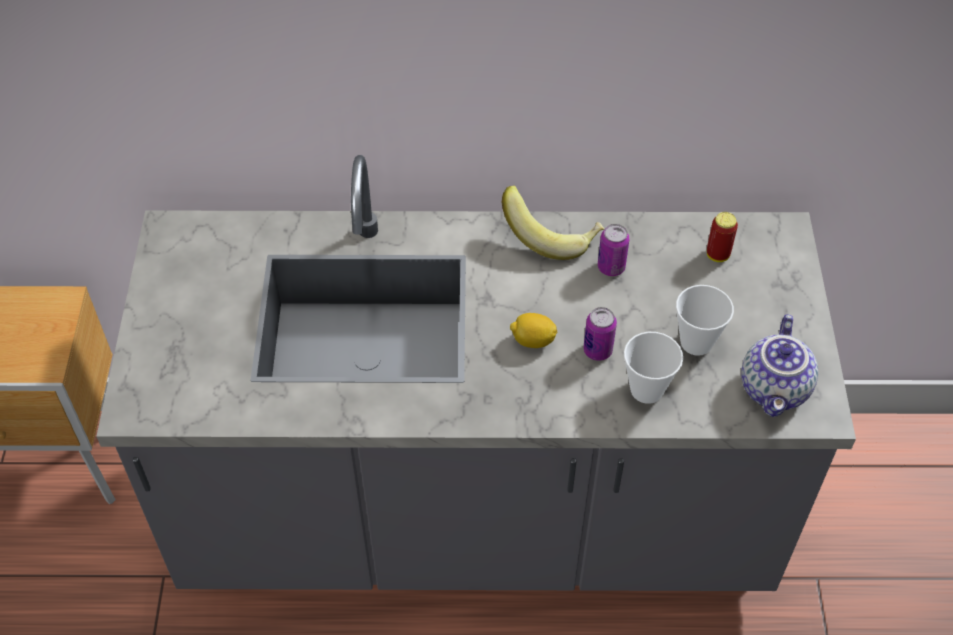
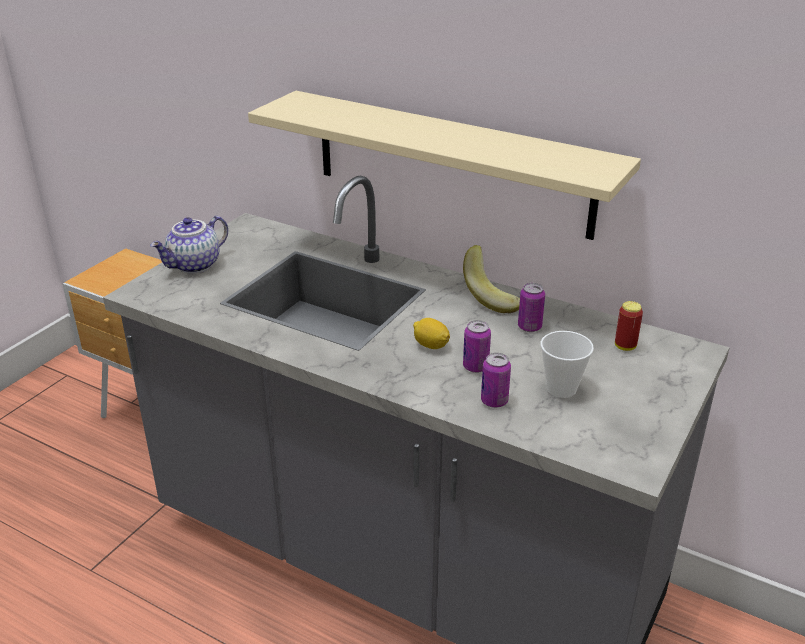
camera: 30 degrees right, 20 degrees down
(456, 102) = (451, 163): none -> beige shelf
(646, 389) = (494, 401): cup -> can
(776, 390) = (607, 439): teapot -> teapot (195, 265)

